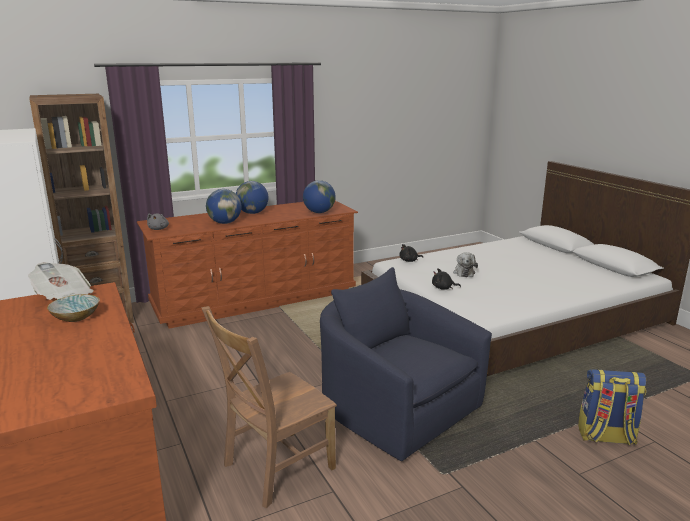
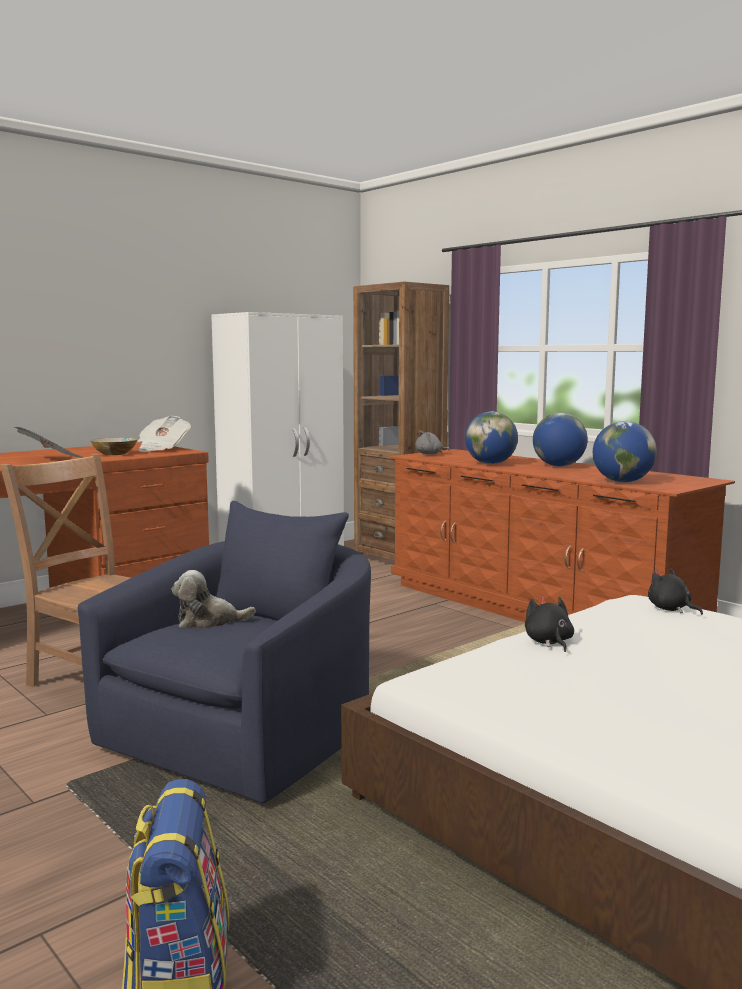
camera: 75 degrees right, 10 degrees down
(83, 346) = (50, 459): none -> newspaper
(464, 272) = (674, 655): plush toy -> plush toy (208, 622)

